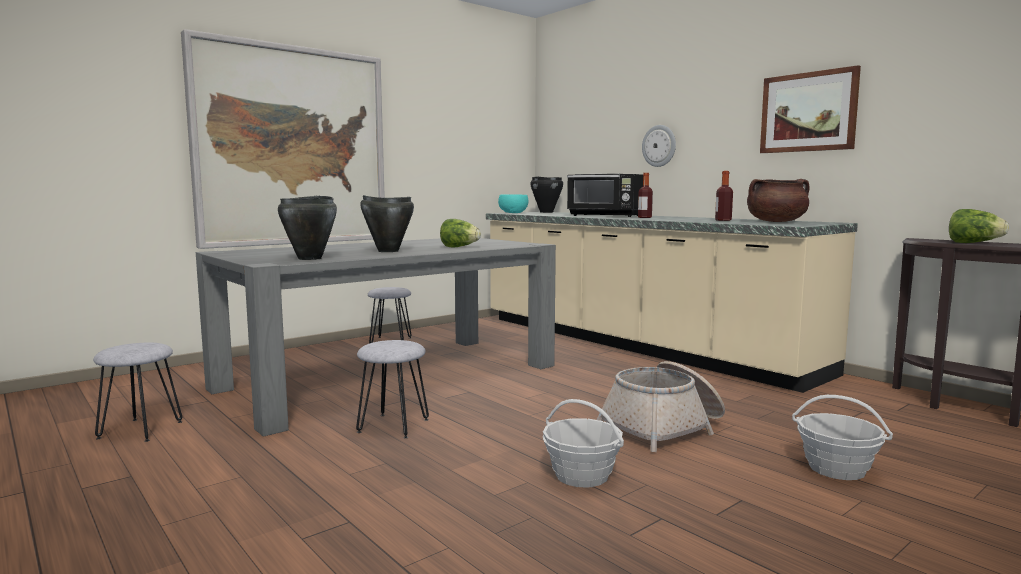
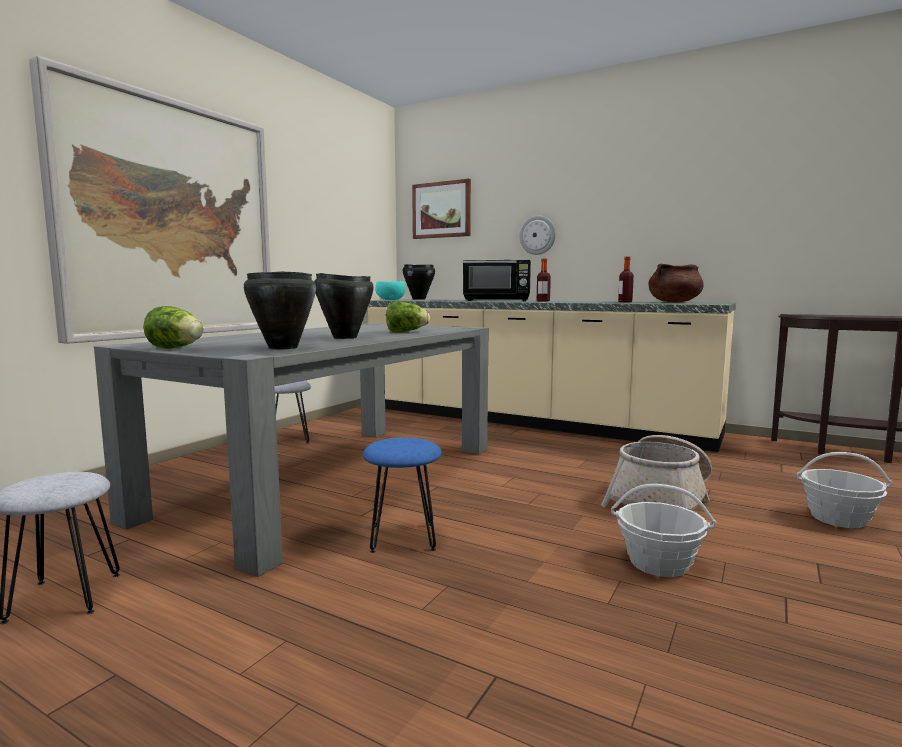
camera: 20 degrees left, 0 degrees up
(393, 426) = (403, 537): grey stool -> blue stool
(808, 112) = (687, 206): picture -> picture (441, 210)
(973, 243) = (850, 316): lettuce -> lettuce (176, 348)

